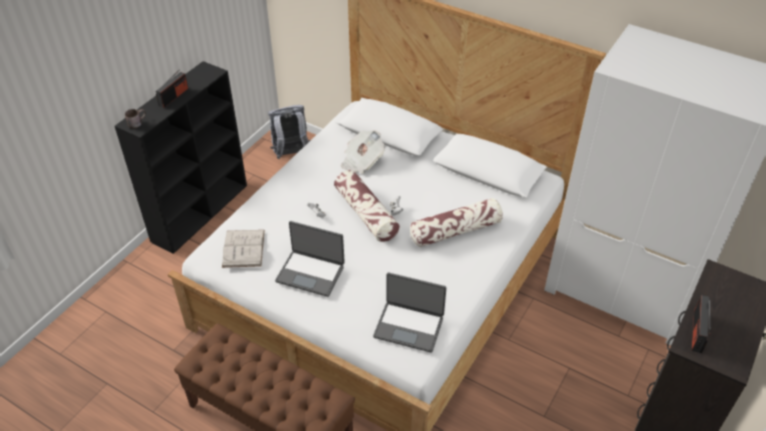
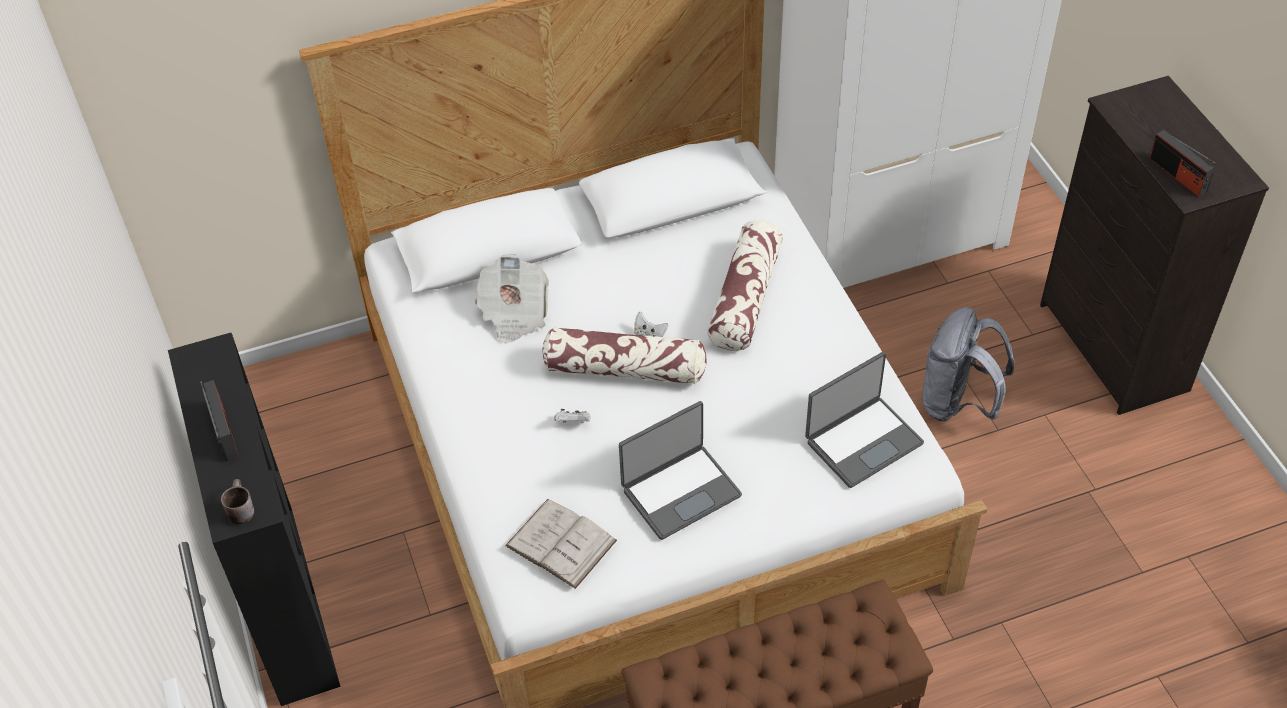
camera: 50 degrees left, 5 degrees up
(291, 154) = (284, 413): grey backpack -> grey backpack (957, 403)

